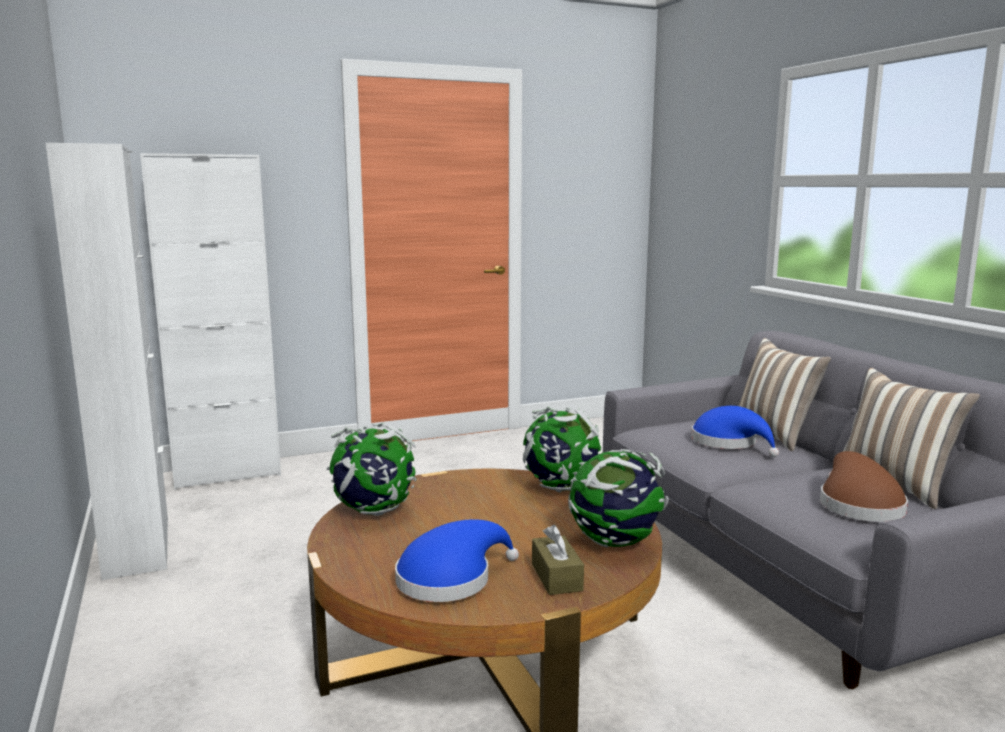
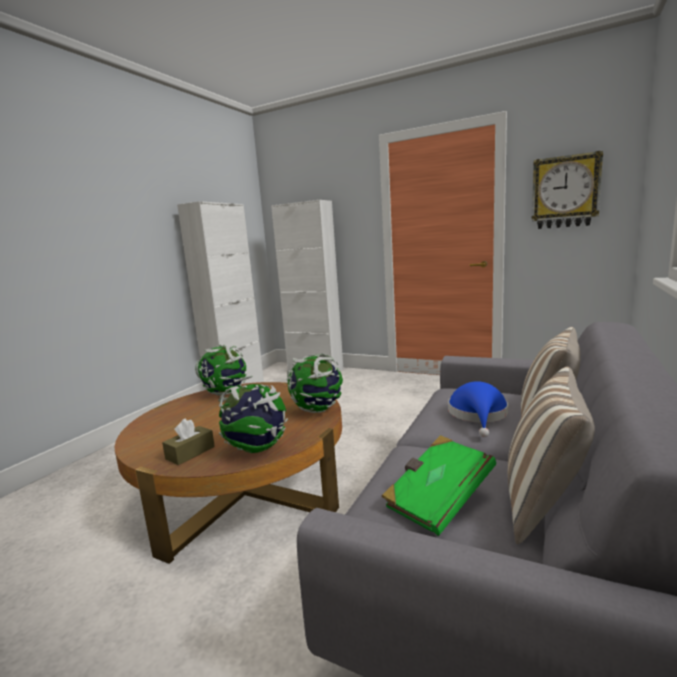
camera: 50 degrees right, 0 degrees up
(450, 579) = (164, 433): blue hat -> none
(584, 182) = (565, 192): none -> wall clock
(857, 505) = (437, 500): brown hat -> green book

